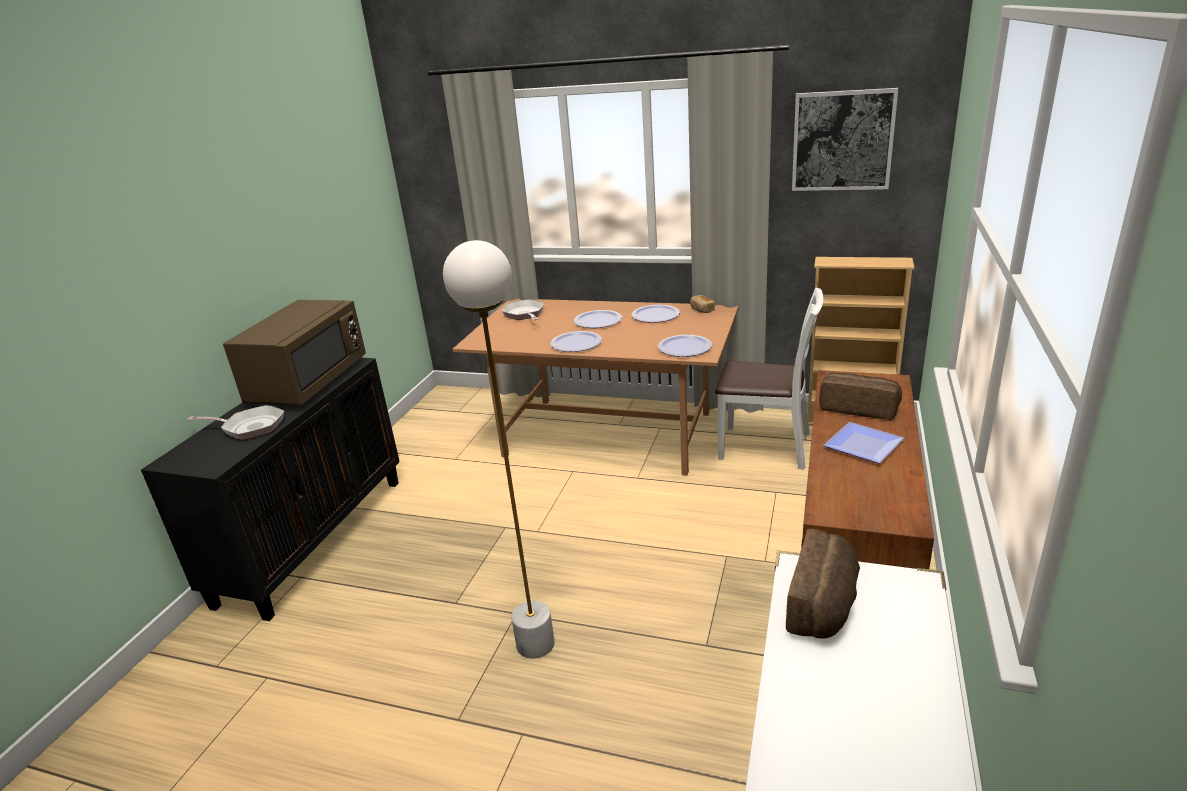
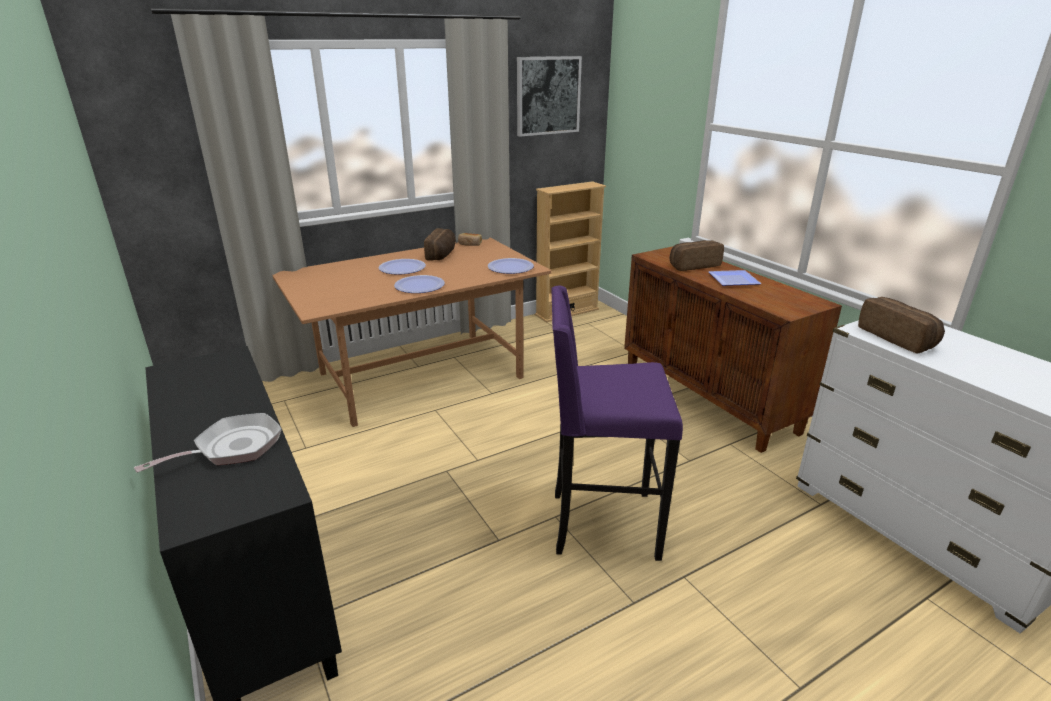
camera: 50 degrees left, 0 degrees up
(308, 382) = (209, 388): brown microwave -> none
(525, 314) = (319, 279): frying pan -> none
(535, 644) = (601, 524): white floor lamp -> purple stool
(655, 315) = (442, 254): plate -> bread
(766, 447) = (543, 342): white chair -> none

